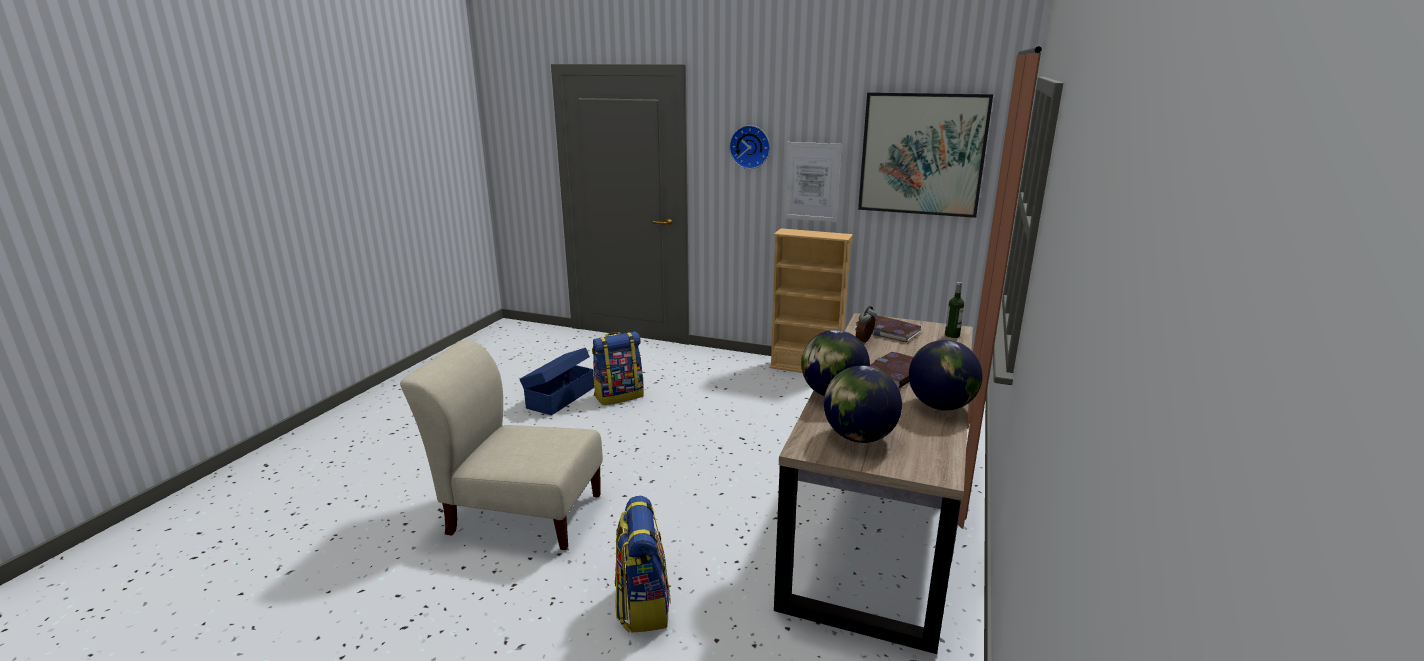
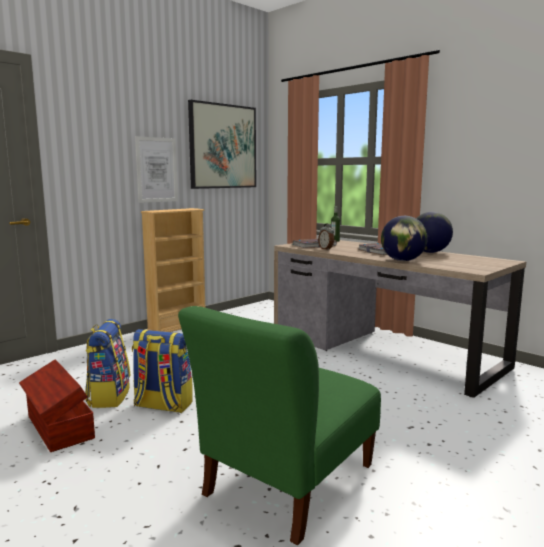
camera: 65 degrees left, 10 degrees down
(520, 512) = (286, 484): beige chair -> green chair
(559, 397) = (58, 427): blue storage box -> brown storage box
(642, 604) = (457, 442): backpack -> backpack (162, 405)
(750, 147) = (104, 140): wall clock -> none
(859, 437) = (464, 264): globe -> none

